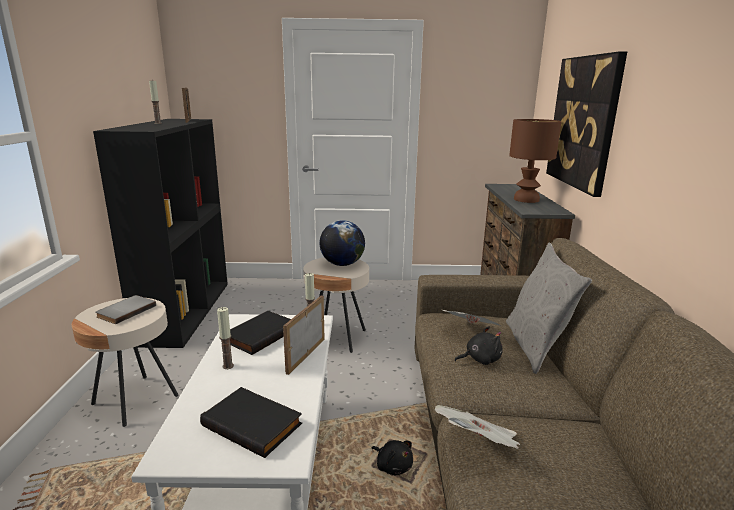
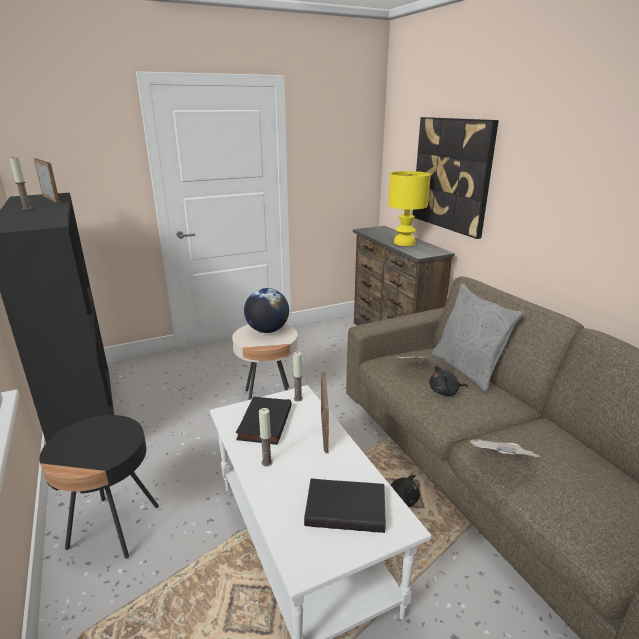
camera: 25 degrees left, 5 degrees up
(125, 311) = (94, 437): grey book -> none
(135, 400) = (114, 527): beige side table -> black side table
(480, 359) = (445, 392): black plush toy -> black plush toy turned 150 degrees counterclockwise
(527, 199) = (404, 243): brown table lamp -> yellow table lamp

